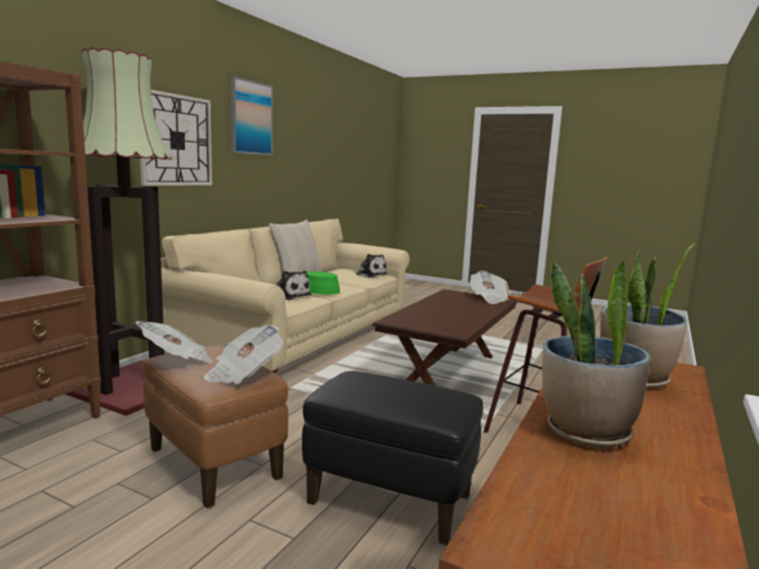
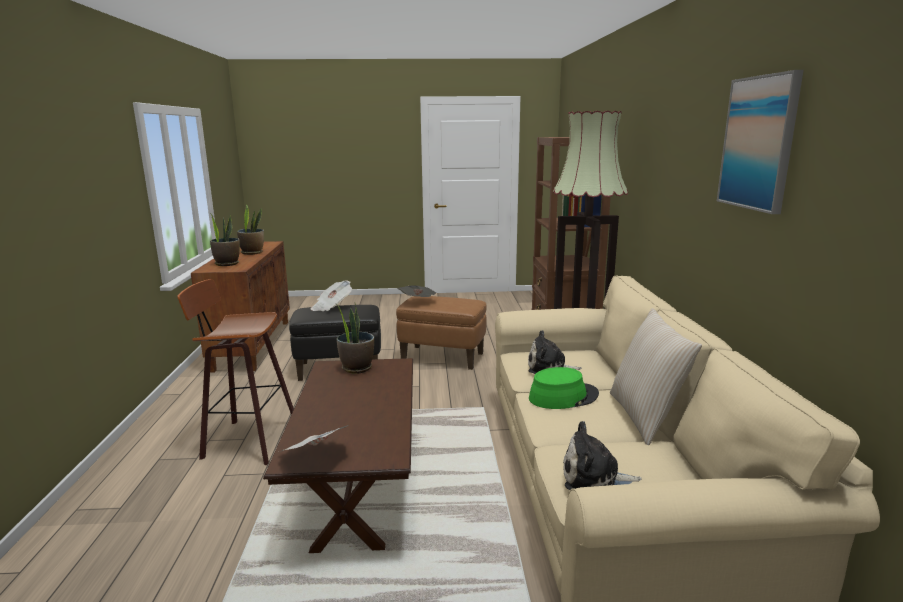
camera: 150 degrees right, 5 degrees up
(176, 140) = (676, 181): wall clock -> none
(177, 360) = (461, 299): newspaper -> newspaper (332, 307)
(431, 326) = (356, 368): none -> potted plant

